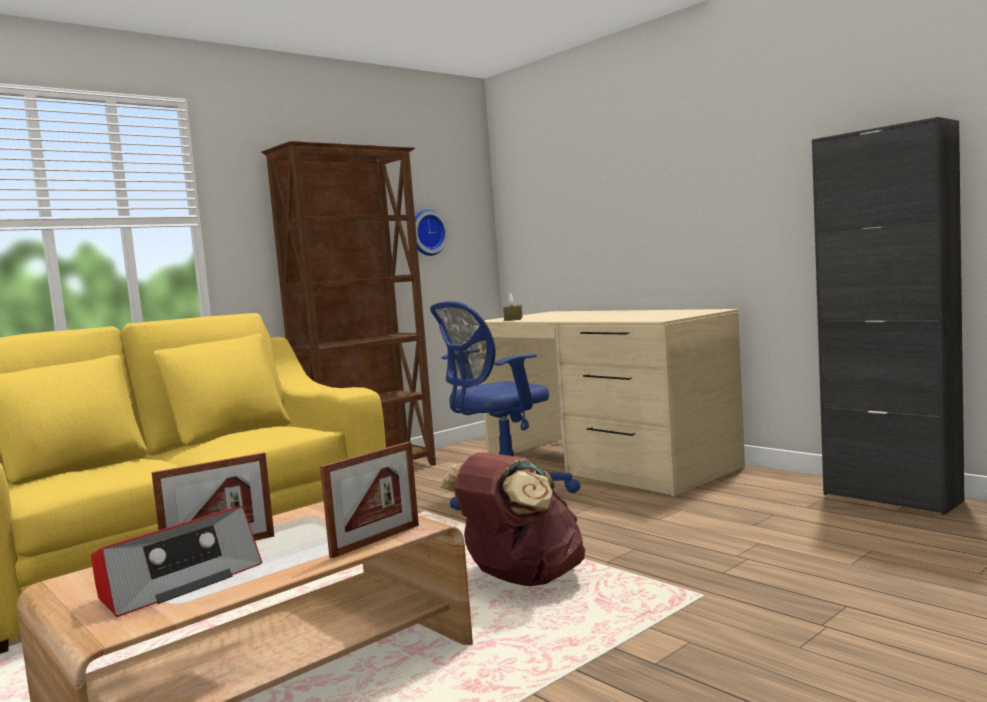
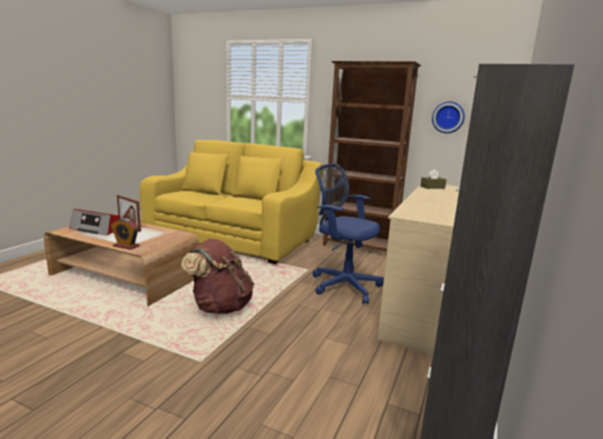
camera: 65 degrees right, 10 degrees up
(376, 540) = (126, 246): picture frame -> alarm clock

